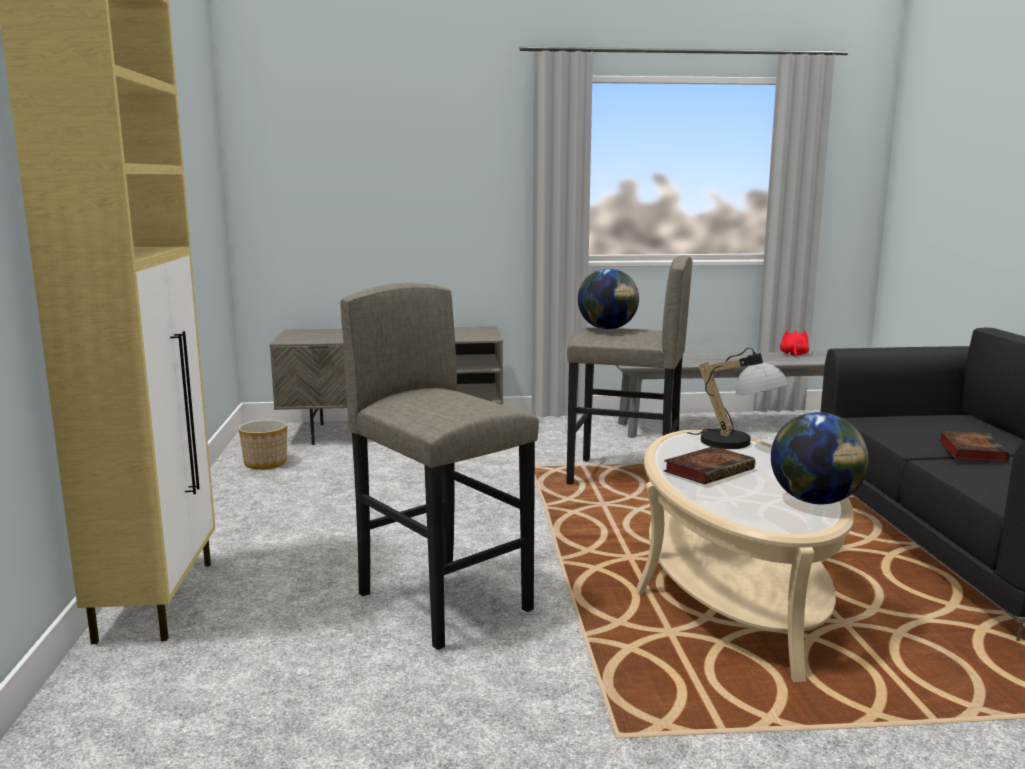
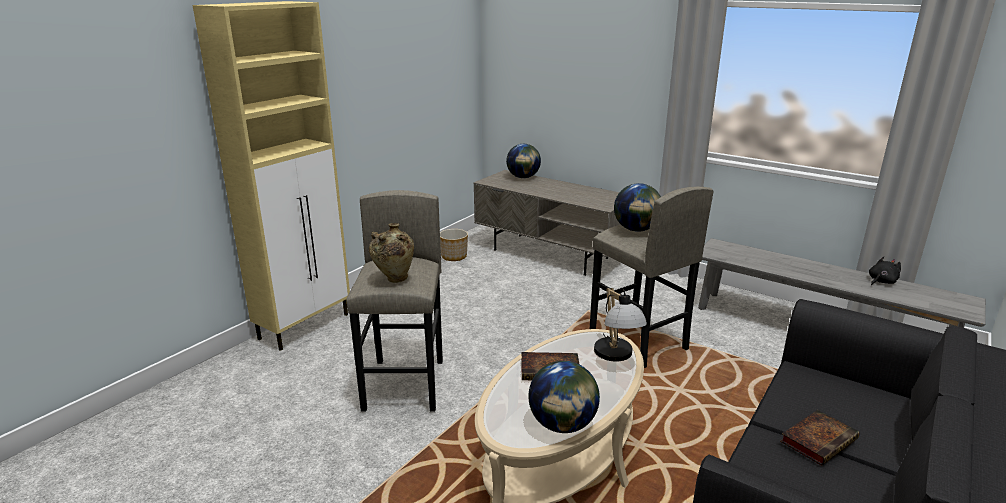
camera: 40 degrees right, 10 degrees up
(328, 331) = (523, 177): none -> globe
(465, 405) = (394, 279): none -> beige vase
(793, 355) = (881, 281): red plush toy -> black plush toy

